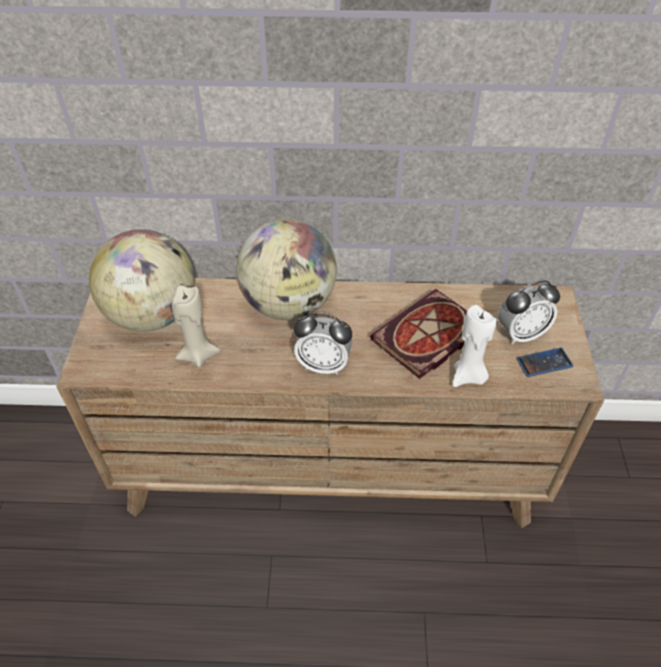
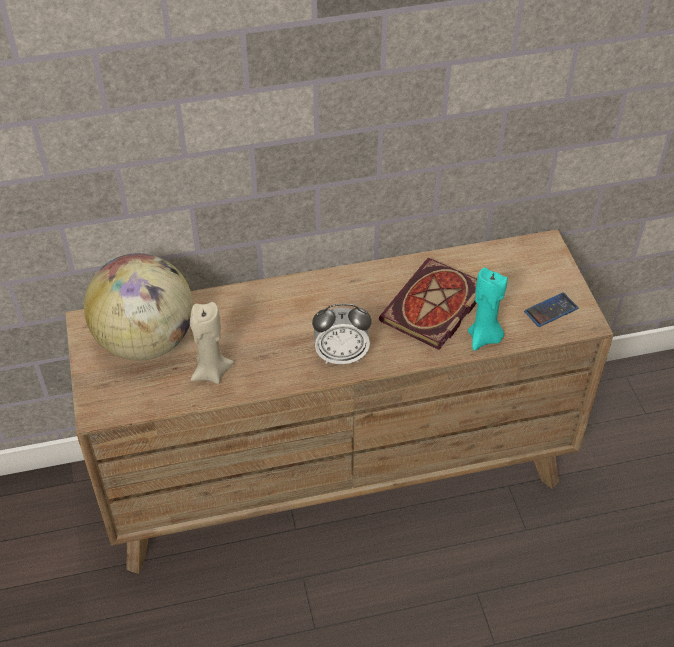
camera: 15 degrees left, 0 degrees up
(289, 304) = (284, 302): globe -> none
(468, 376) = (484, 338): white candle -> turquoise candle
(521, 334) = (522, 286): alarm clock -> none

